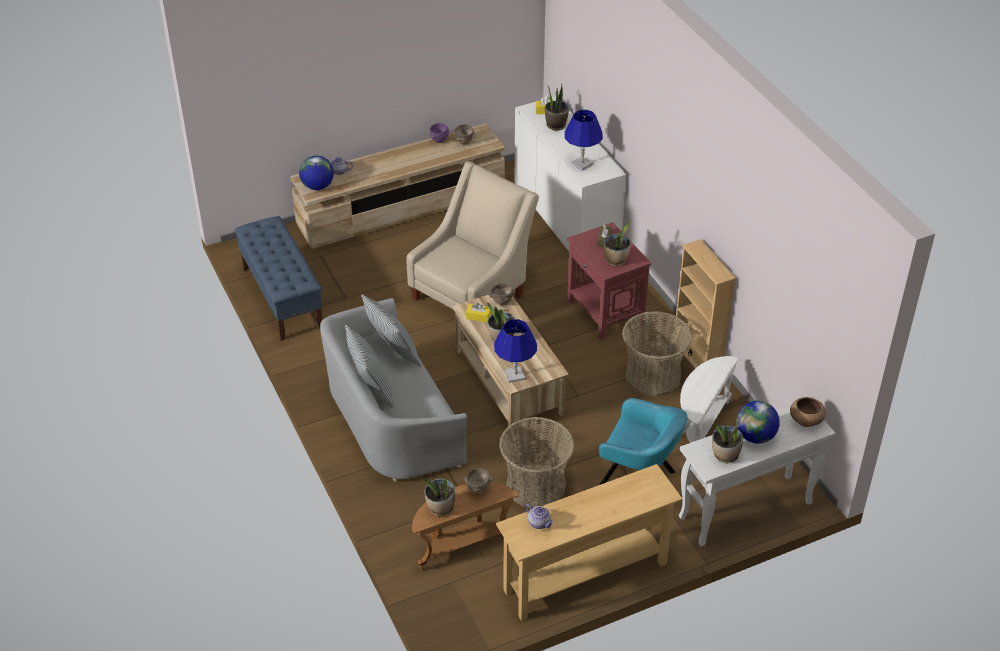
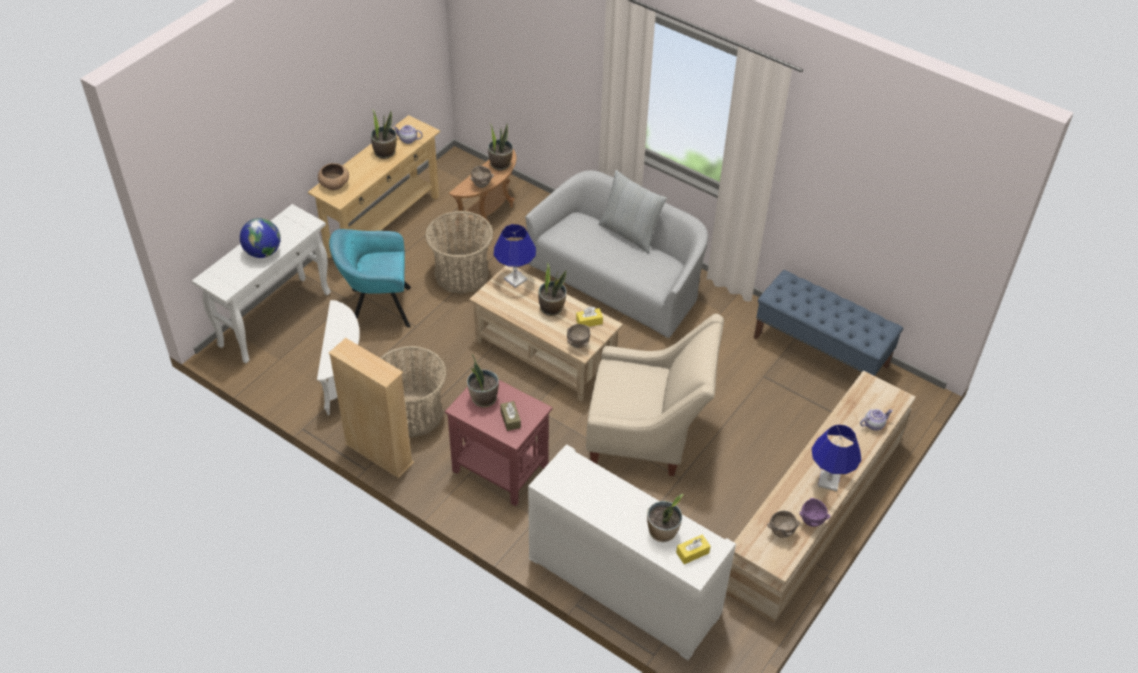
camera: 150 degrees right, 5 degrees up
(317, 186) = (873, 394): globe -> none
(392, 353) = (640, 270): pillow -> none
(473, 293) = (648, 434): beige armchair -> beige armchair turned 90 degrees counterclockwise
(582, 164) = (588, 478): blue table lamp -> blue table lamp (828, 481)
(725, 455) = (283, 228): potted plant -> potted plant (385, 152)
(805, 420) = (221, 282): brown bowl -> brown bowl (334, 184)

